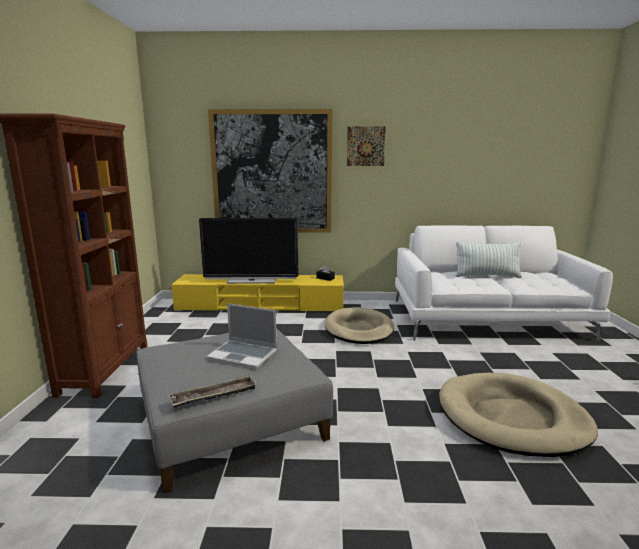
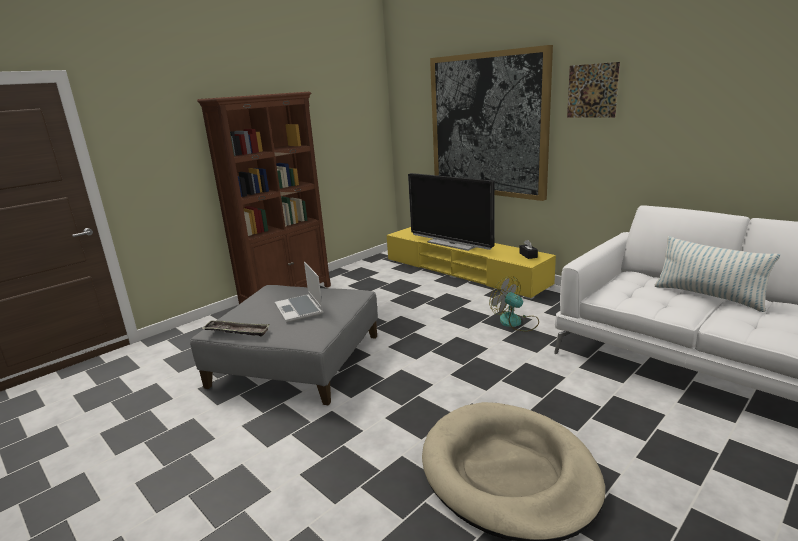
camera: 45 degrees right, 5 degrees up
(358, 329) = (515, 322): beige dog bed -> fan

